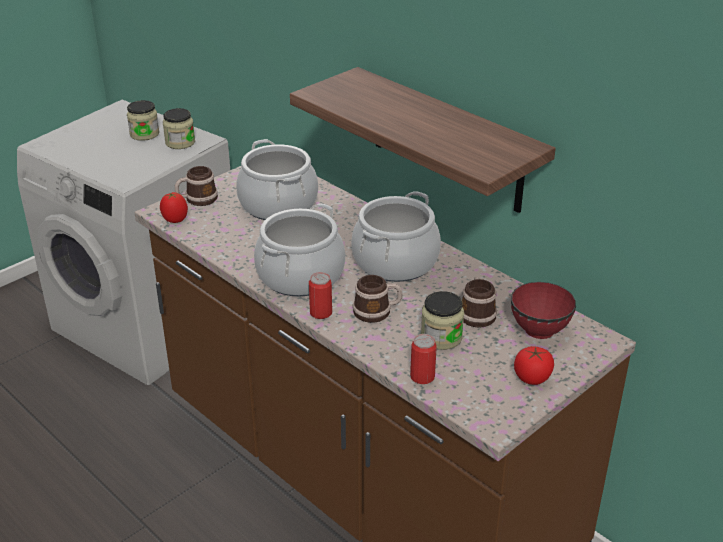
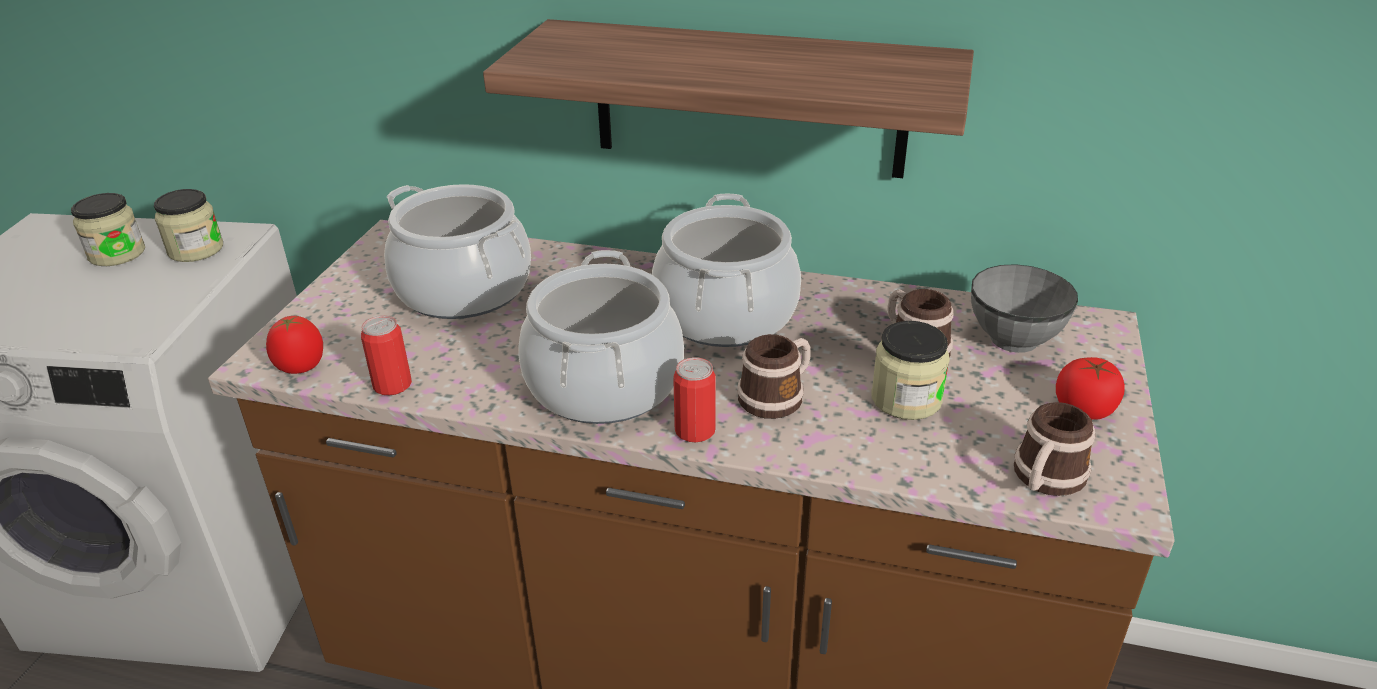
camera: 30 degrees left, 0 degrees up
(197, 199) = (314, 323): mug -> mug (1045, 480)
(422, 377) = (948, 470): can -> can (392, 385)
(538, 329) = (1012, 339): red bowl -> grey bowl

